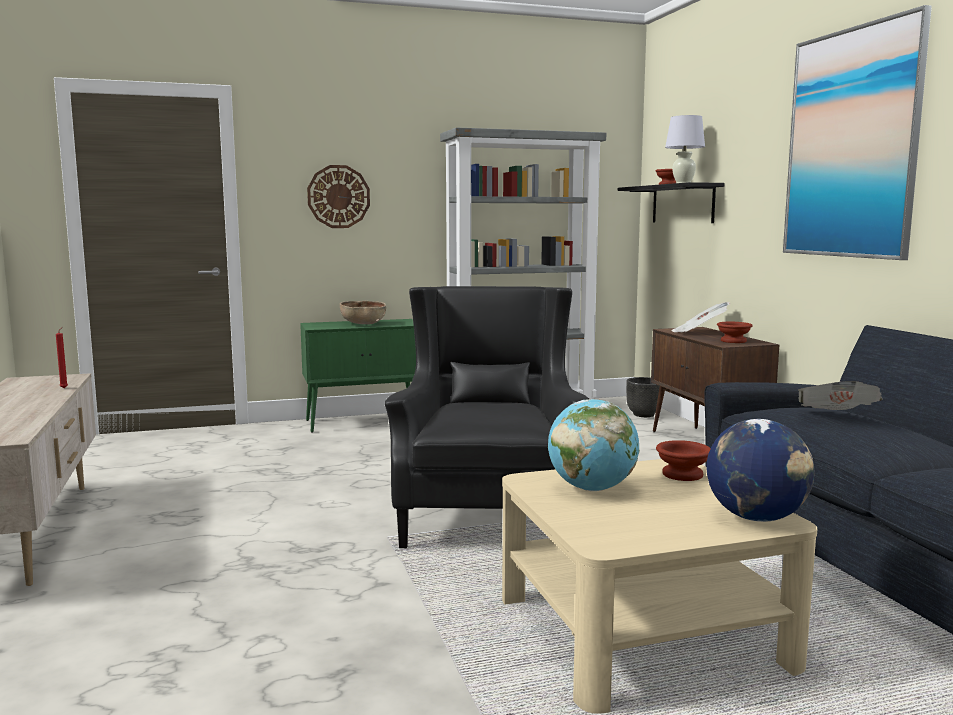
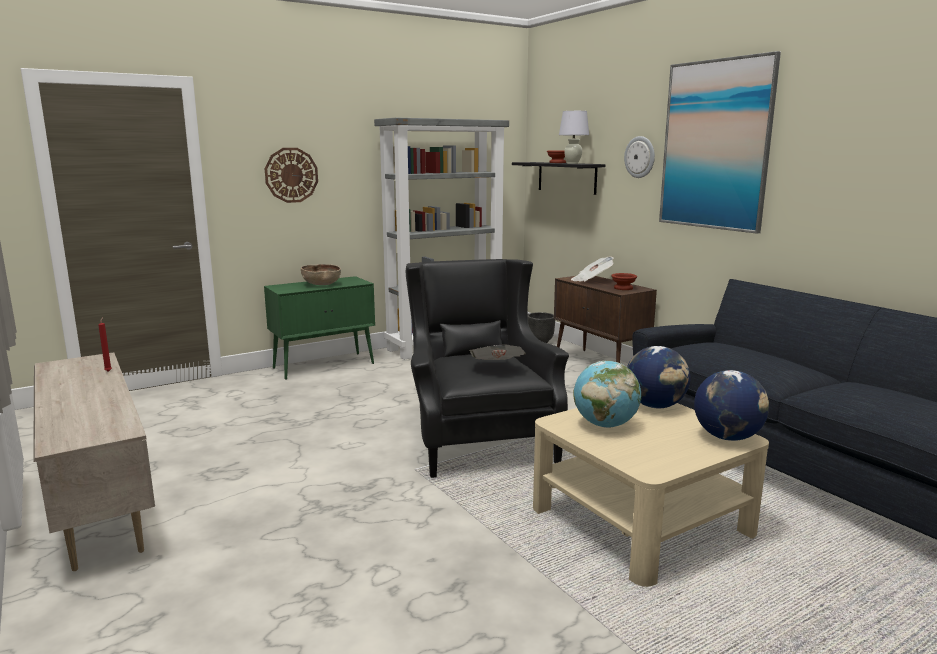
camera: 15 degrees left, 5 degrees up
(683, 474) = (655, 406): brown bowl -> globe
(763, 169) = (640, 157): none -> wall clock
(836, 418) = (734, 353): newspaper -> newspaper (497, 368)

